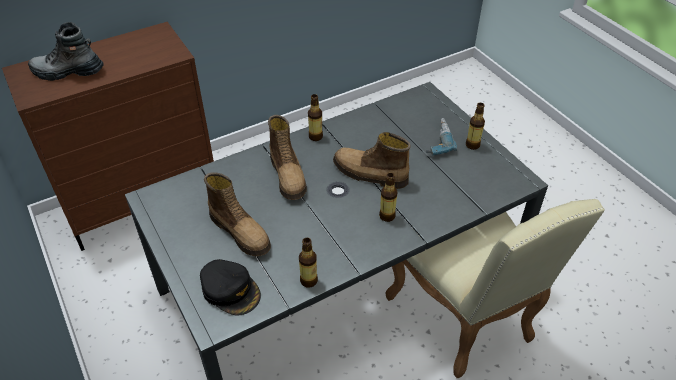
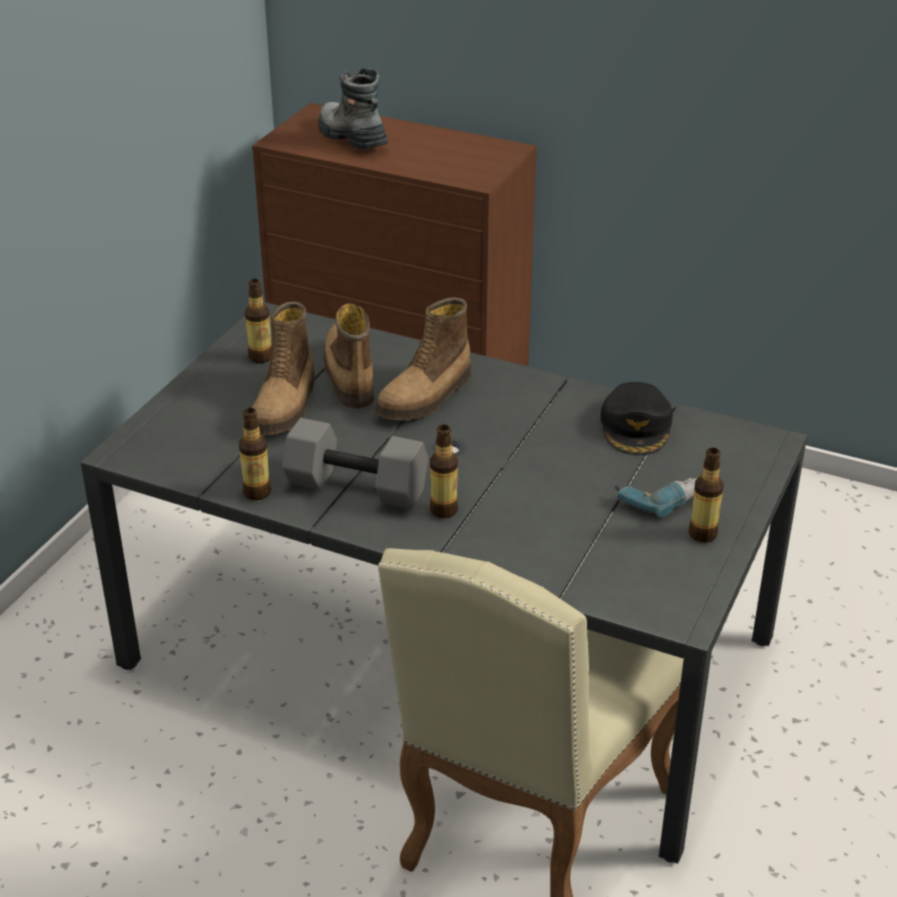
camera: 55 degrees right, 10 degrees down
(231, 290) = (186, 441): black cap -> black cap (636, 427)
(315, 136) = (531, 385): bottle -> bottle (260, 357)
(339, 239) = (354, 487): none -> grey dumbbell
(369, 174) = (510, 461): boot -> boot (348, 374)

